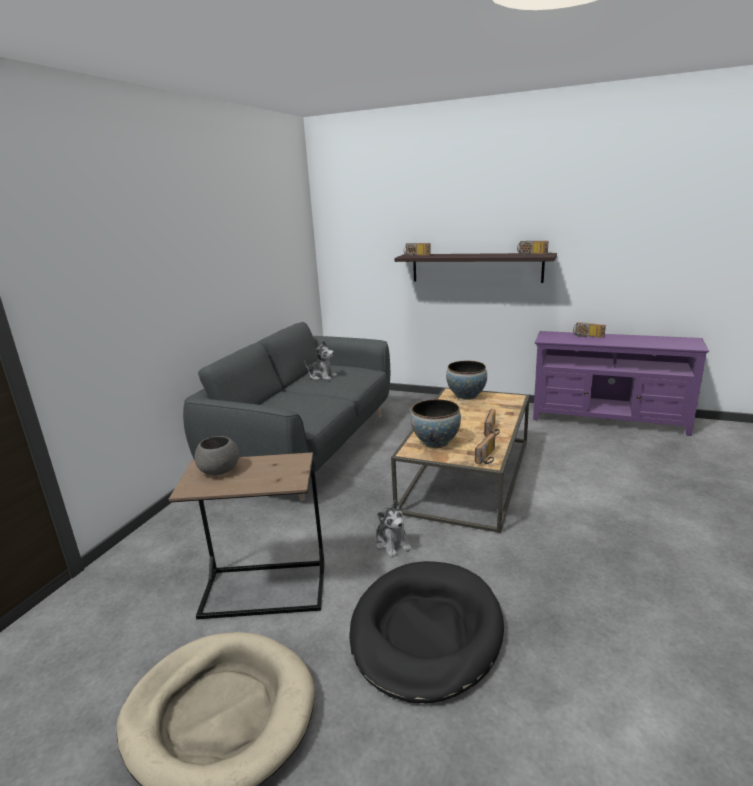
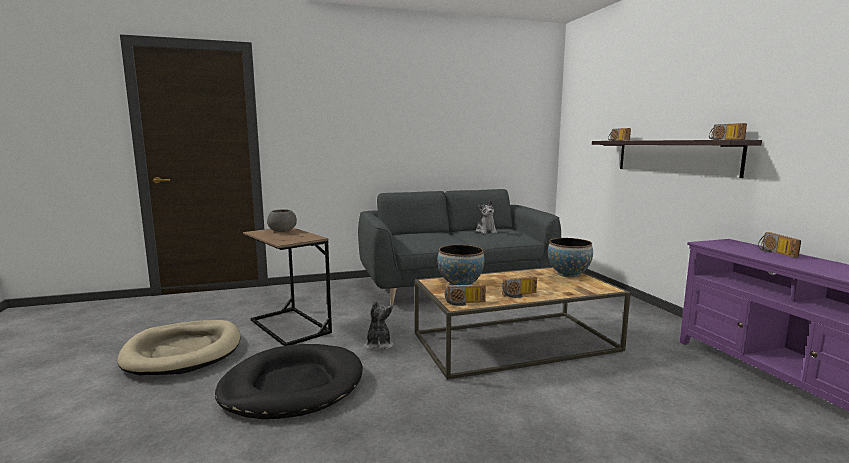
camera: 50 degrees right, 10 degrees down
(392, 543) = (378, 345): plush toy -> plush toy turned 150 degrees clockwise

